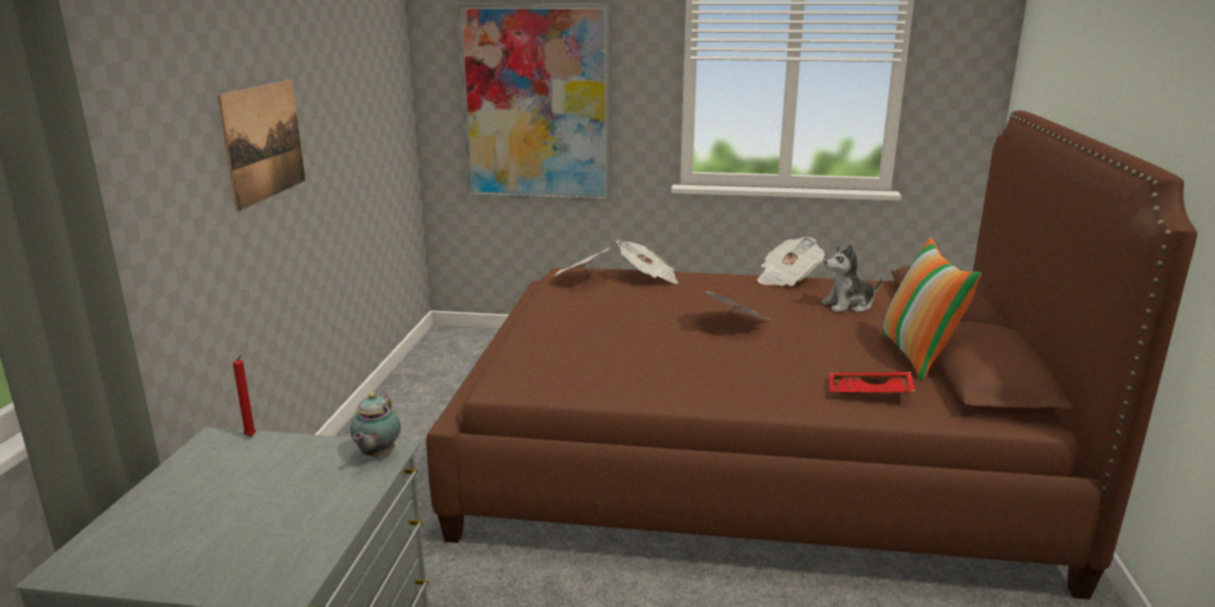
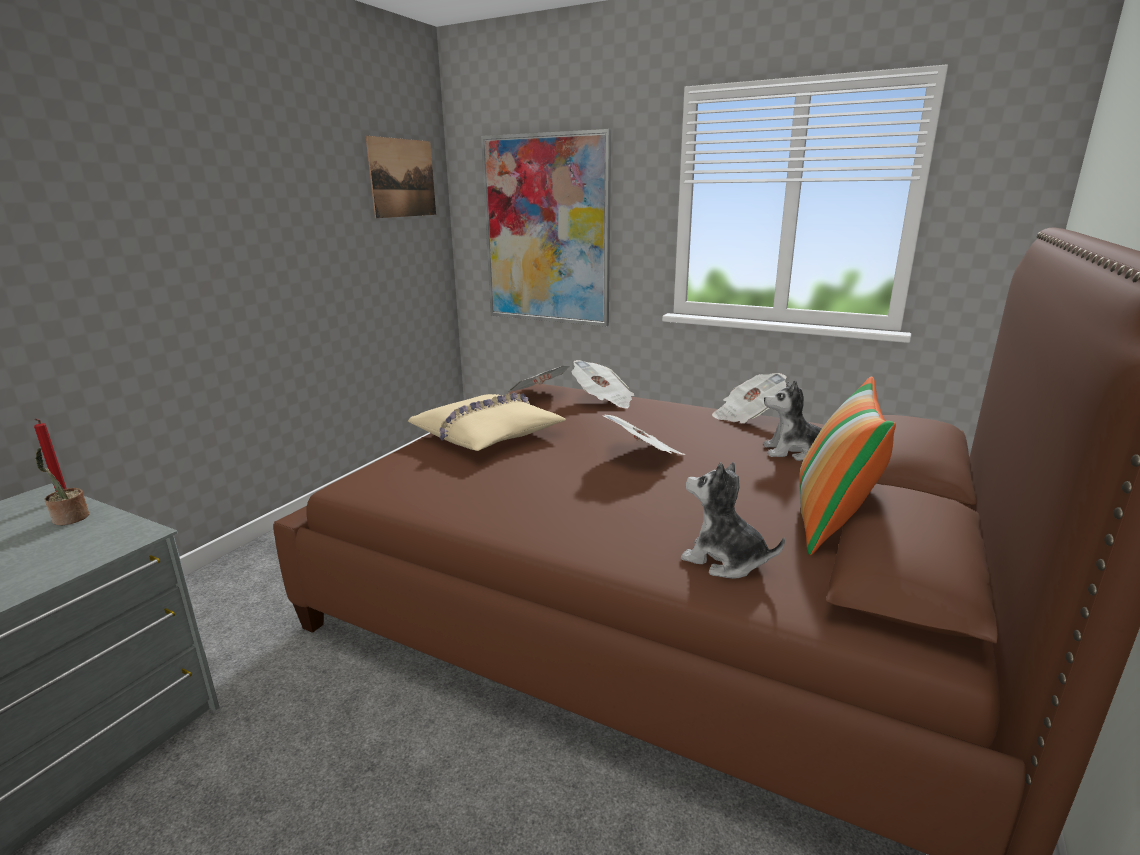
camera: 20 degrees right, 0 degrees up
(264, 142) = (211, 237): picture -> picture (402, 178)
(293, 451) = (70, 519): none -> potted plant
(376, 455) = (123, 536): teapot -> none
(575, 323) = (487, 435): none -> beige pillow
(869, 393) = (724, 560): red tray -> plush toy

